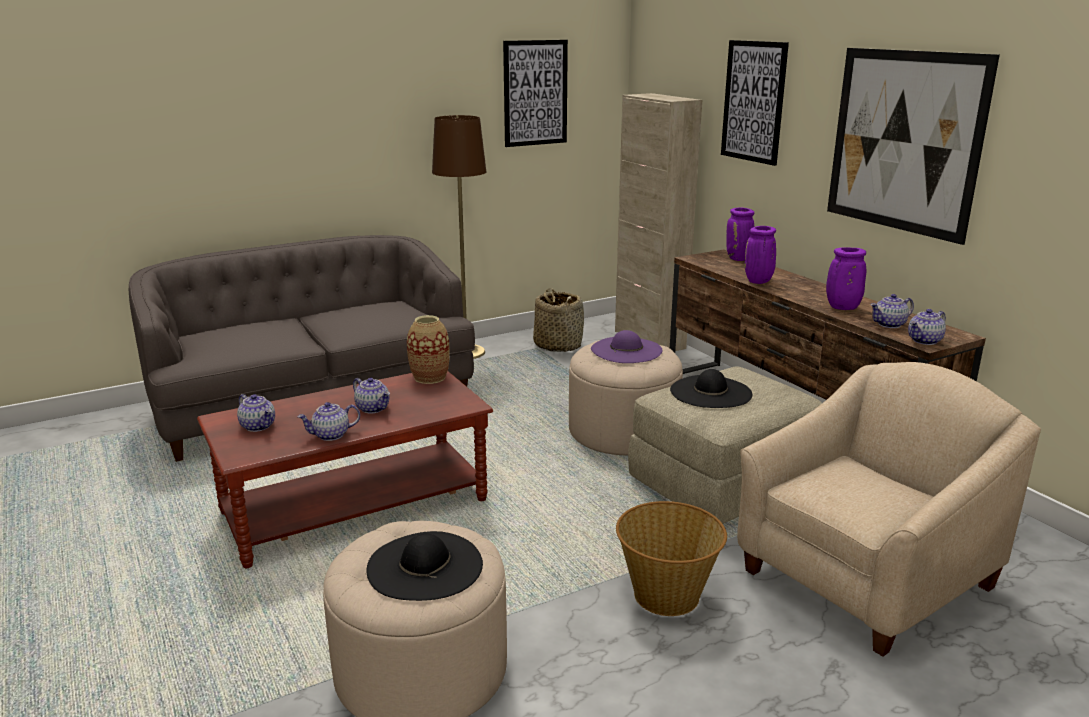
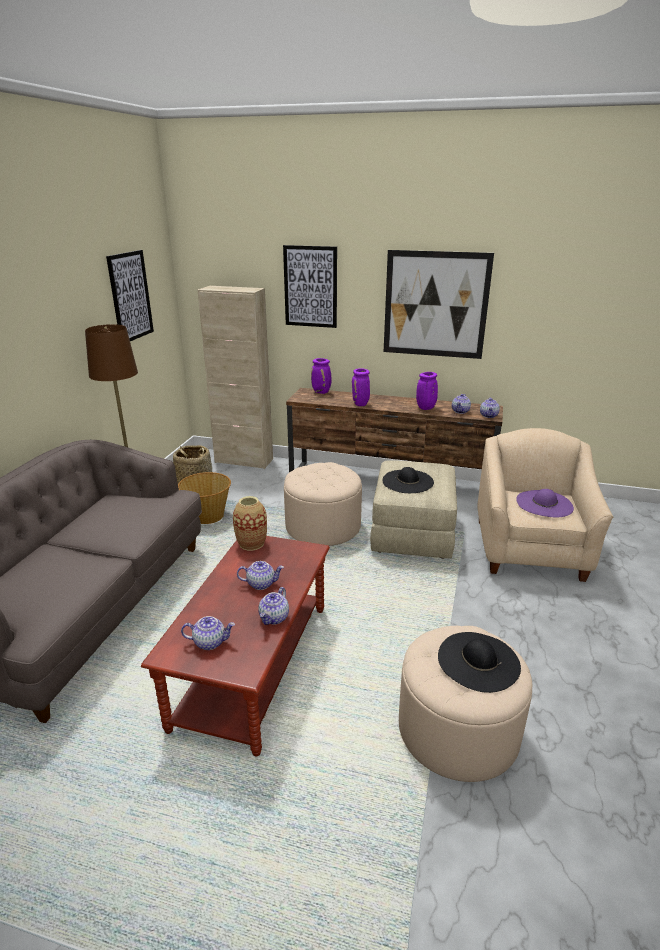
camera: 45 degrees left, 5 degrees up
(626, 350) = (318, 473): purple hat -> purple hat (544, 503)
(667, 594) = (483, 606): basket -> basket (208, 516)

